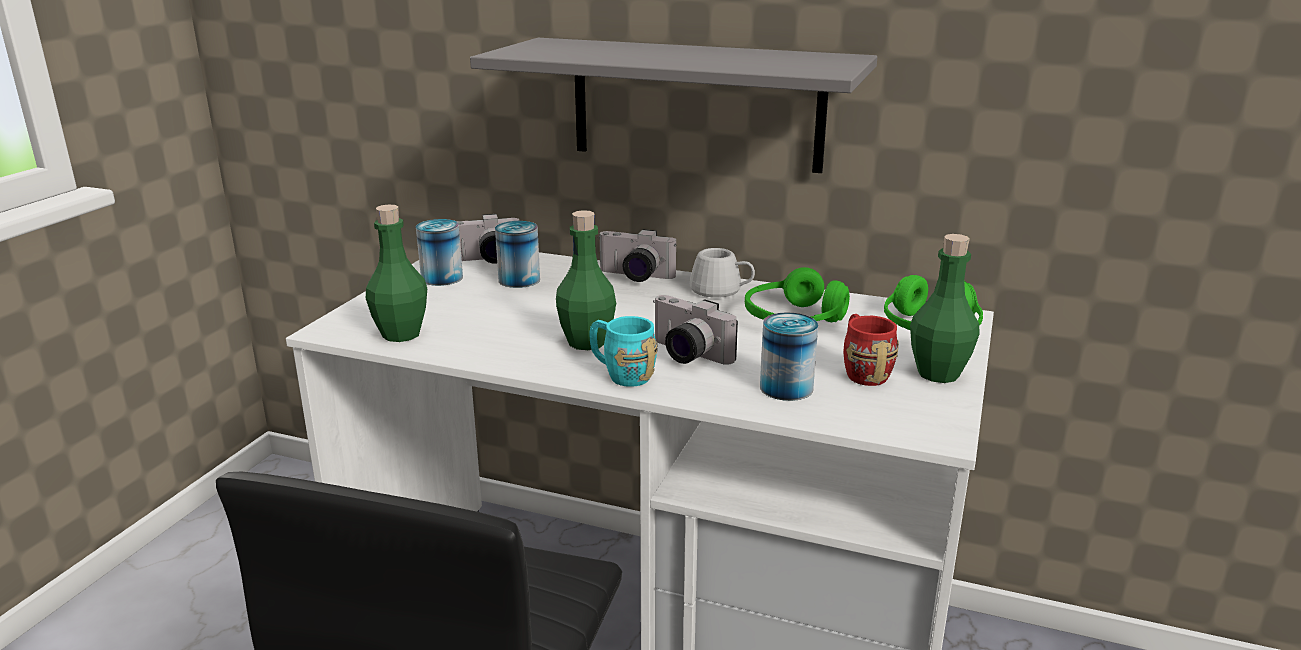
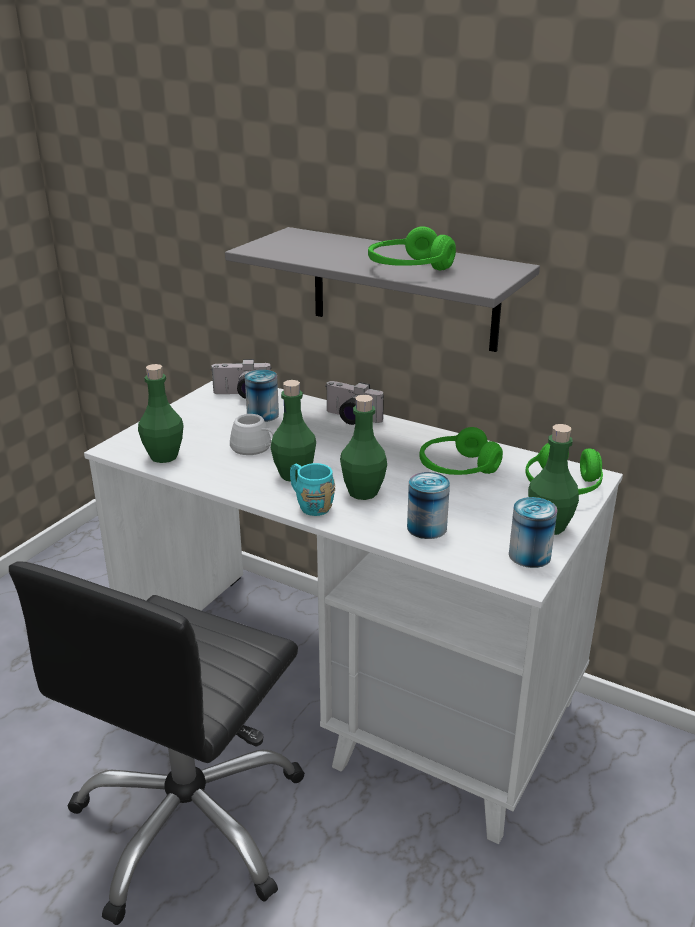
camera: 10 degrees right, 5 degrees up
(442, 278) = (206, 408): can -> can (529, 555)
(685, 355) = (363, 492): camera -> green bottle
(721, 61) = (409, 268): none -> green headphones
(722, 291) = (413, 437): white mug -> white mug (255, 449)
(862, 371) = (491, 519): red mug -> none

